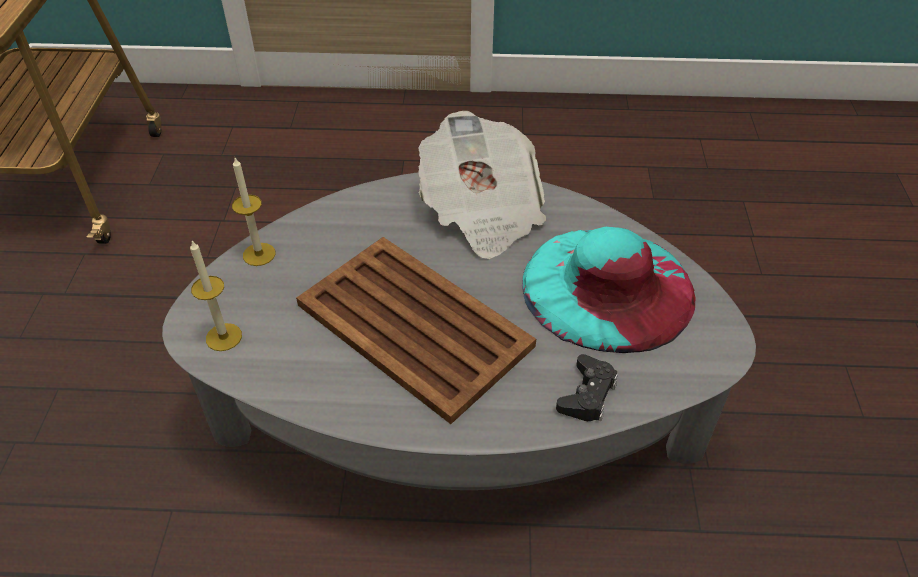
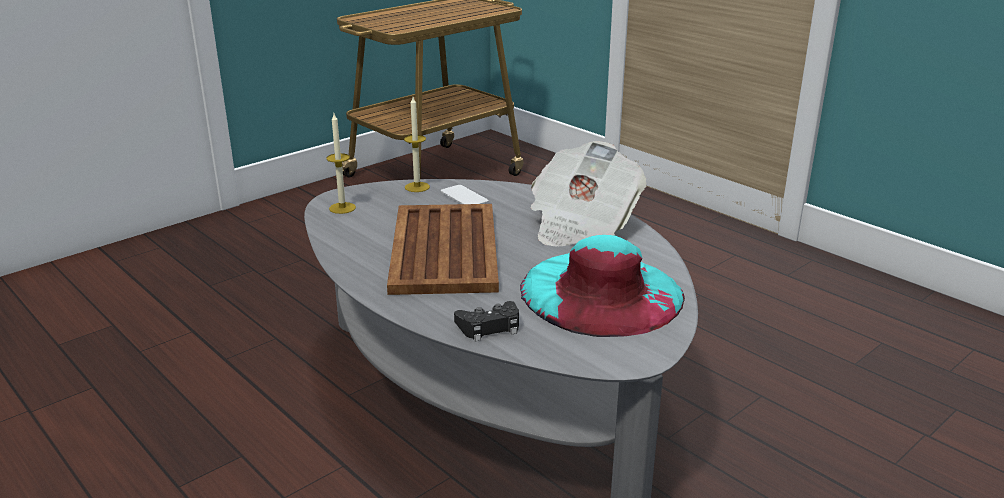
camera: 45 degrees right, 20 degrees down
(328, 240) = (464, 197): none -> phone

